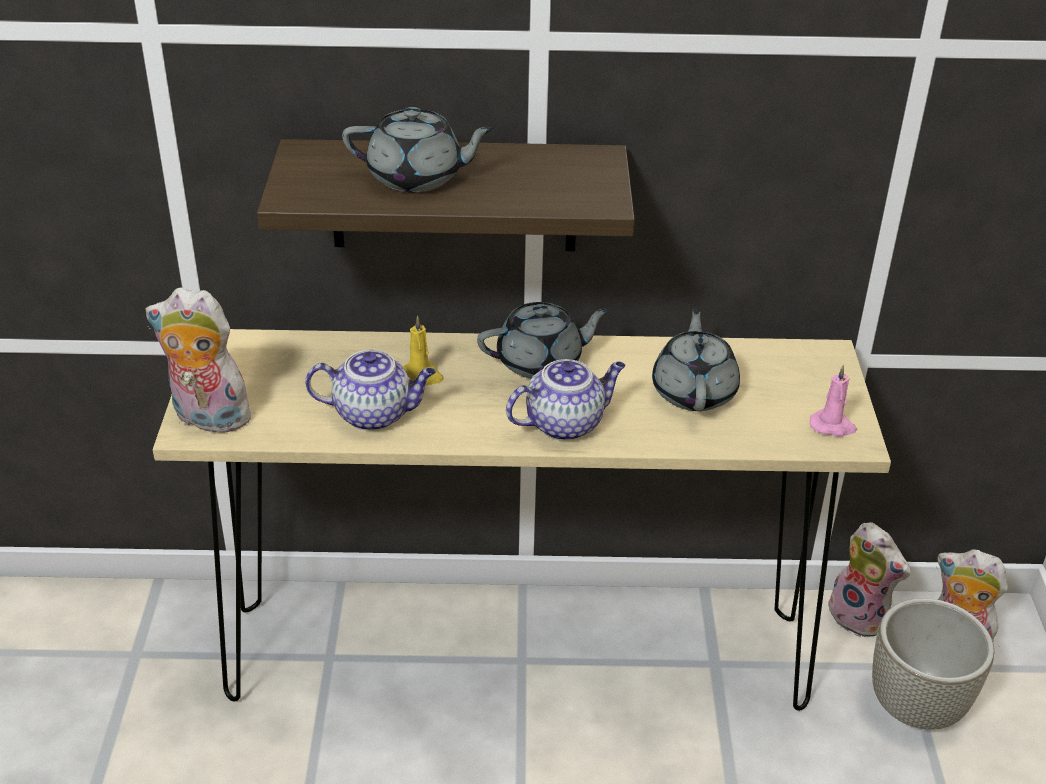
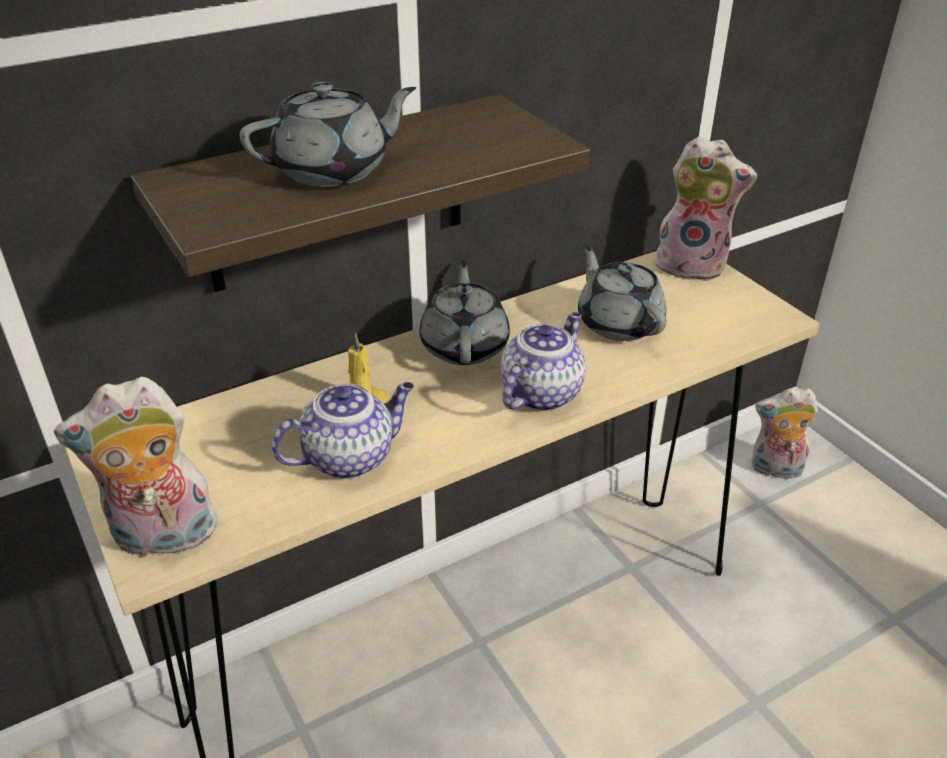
camera: 30 degrees left, 0 degrees up
(541, 362) = (465, 345): grey teapot -> grey teapot turned 45 degrees counterclockwise
(833, 426) = (750, 311): pink candle -> none
(861, 616) = (701, 479): plush toy -> plush toy (692, 265)
(917, 706) = (791, 531): grey planter -> none

